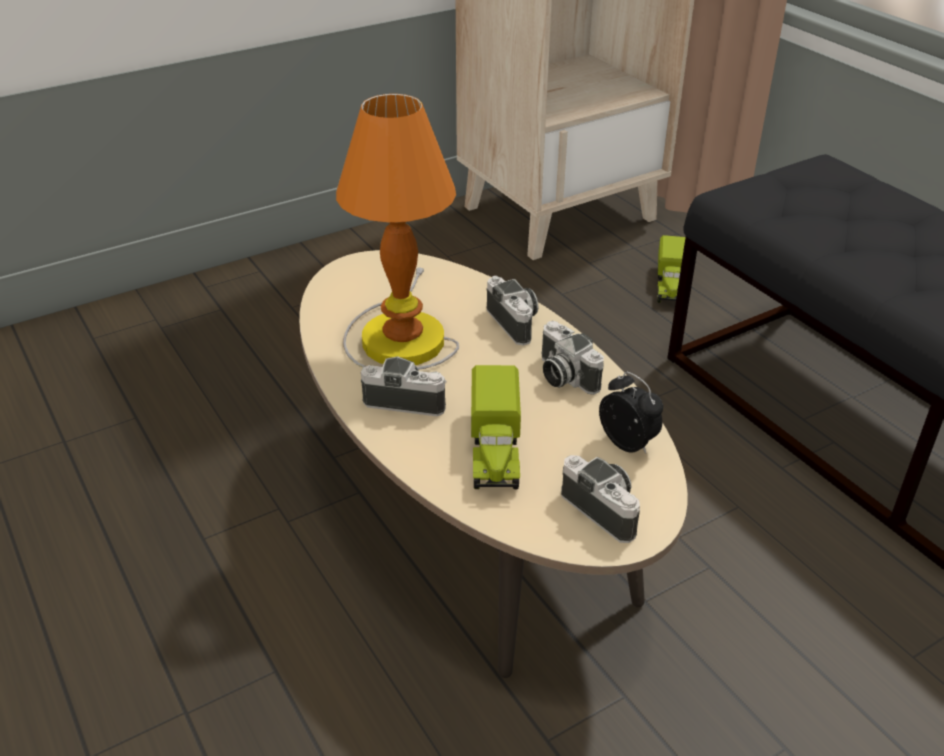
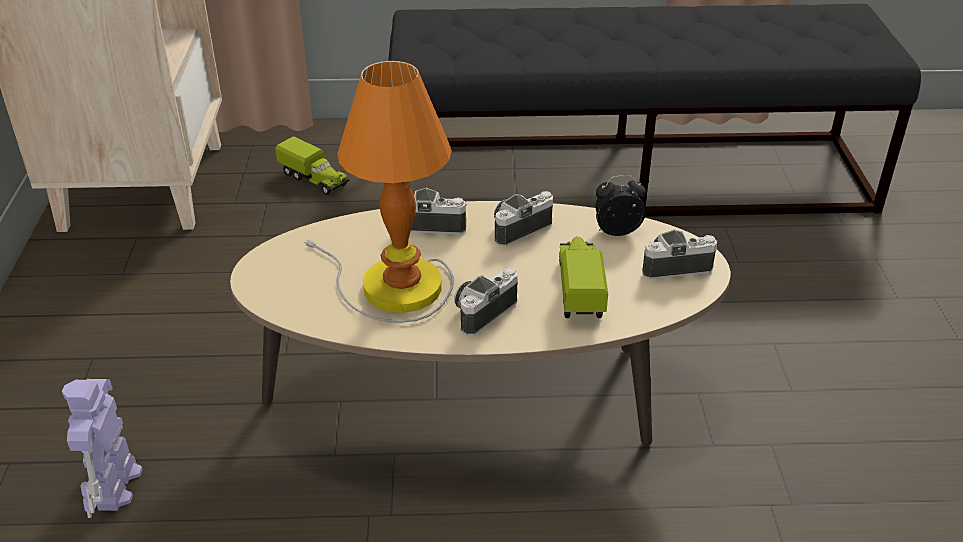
camera: 60 degrees left, 0 degrees up
(227, 364) = (114, 487): none -> toy robot
(495, 451) = (579, 290): toy truck -> toy truck turned 120 degrees counterclockwise
(563, 376) = (519, 228): camera -> camera turned 150 degrees clockwise

